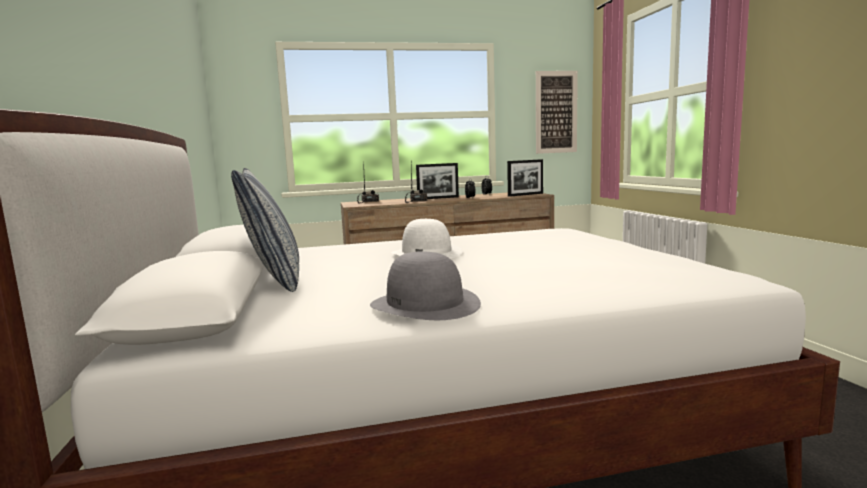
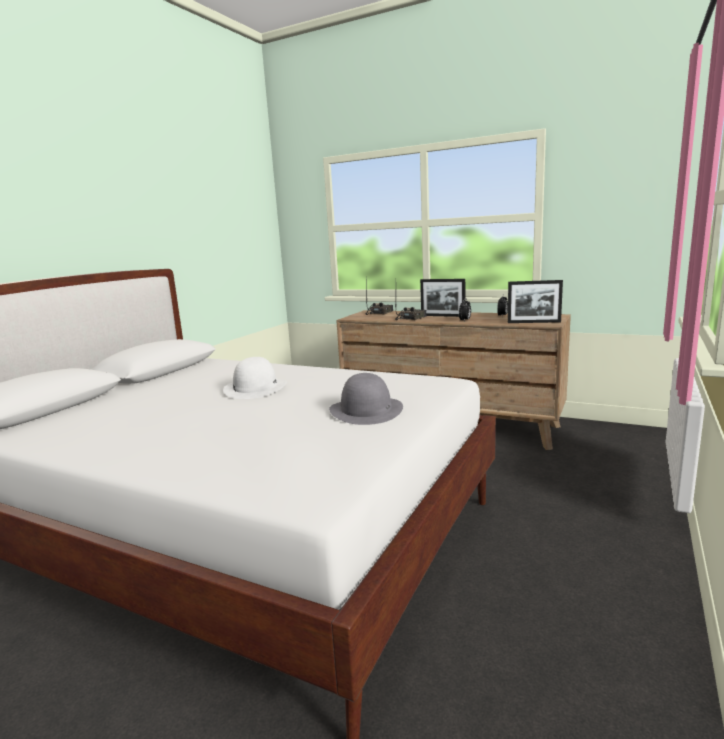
camera: 40 degrees right, 5 degrees up
(275, 280) = (128, 392): pillow -> none
(425, 304) = (100, 440): grey hat -> grey hat (366, 410)
(556, 112) = (633, 210): picture -> none

